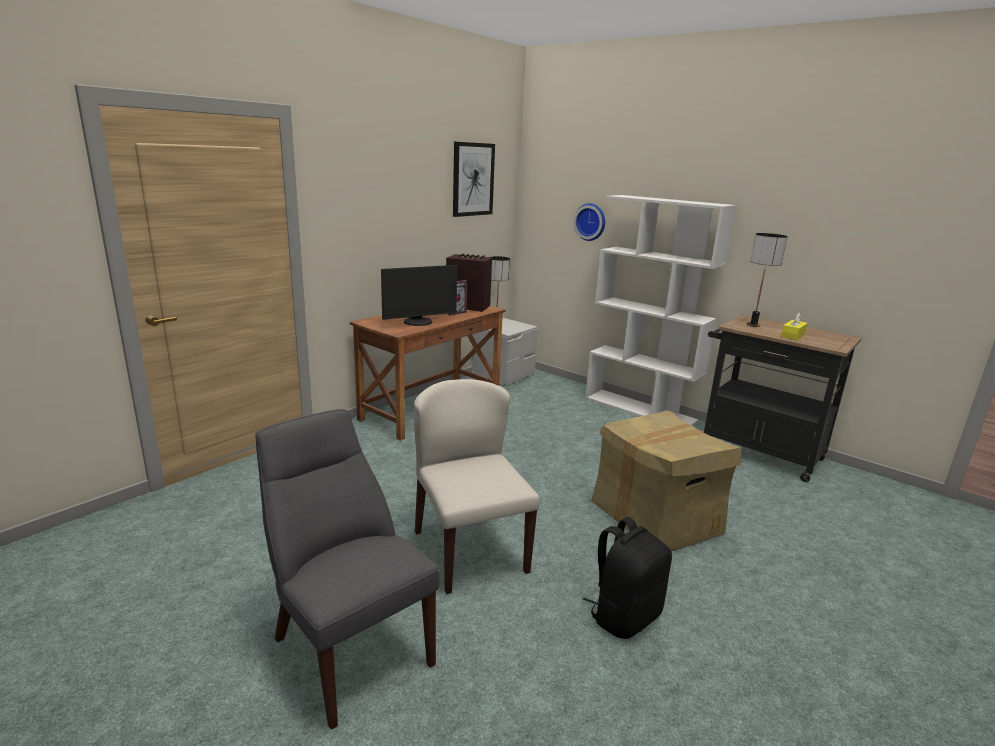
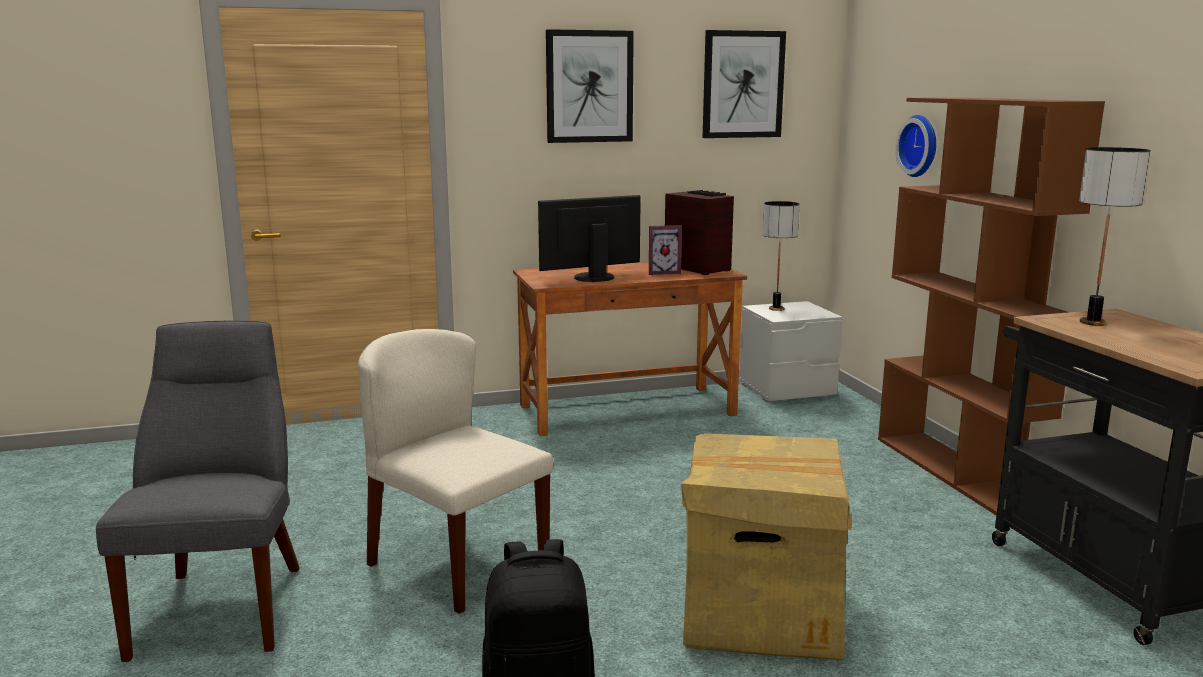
camera: 35 degrees right, 5 degrees down
(390, 181) = (589, 86): none -> picture
(418, 322) = (592, 277): monitor -> monitor turned 150 degrees clockwise
(469, 551) = (456, 564): beige chair -> beige chair turned 60 degrees counterclockwise
(640, 409) = (957, 471): white bookcase -> brown bookcase
(792, 335) = (1140, 344): yellow tissue box -> none

